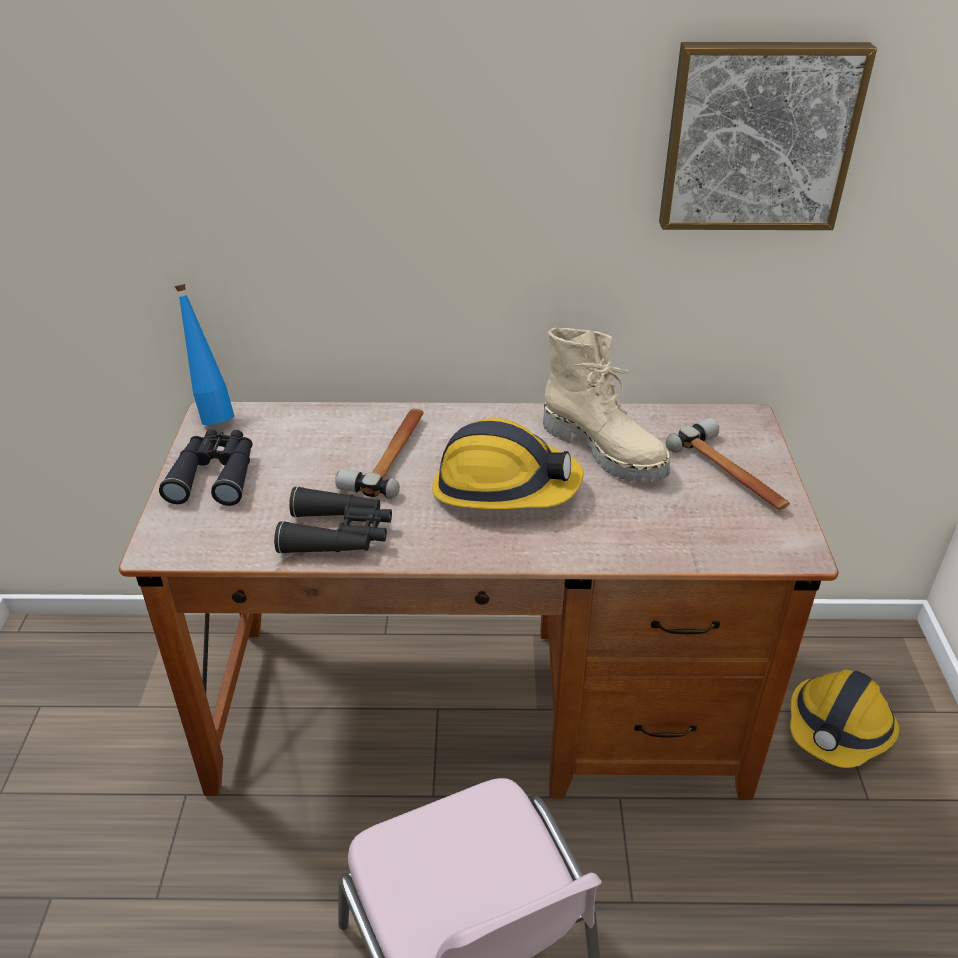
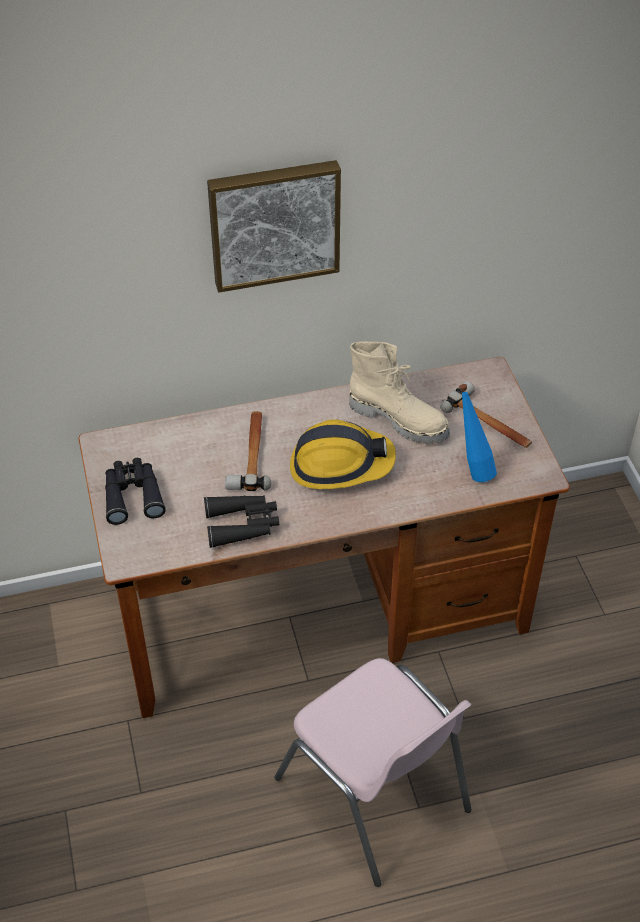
camera: 15 degrees left, 10 degrees up
(213, 414) = (102, 443): blue bottle -> blue bottle (472, 469)
(758, 136) = (479, 199): picture -> picture (274, 223)
(838, 728) = (578, 568): hard hat -> none

